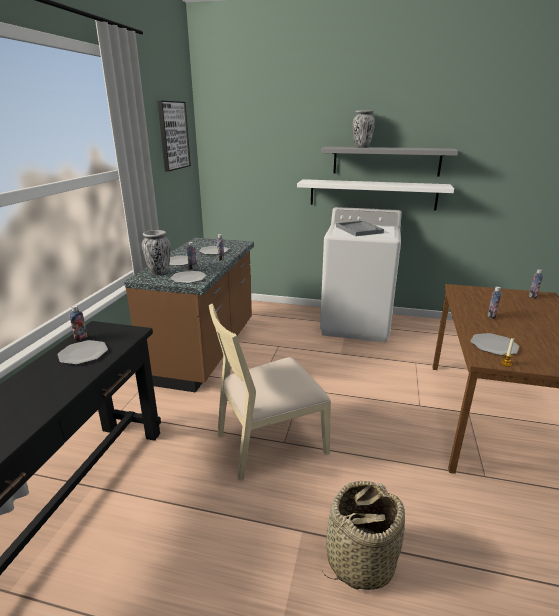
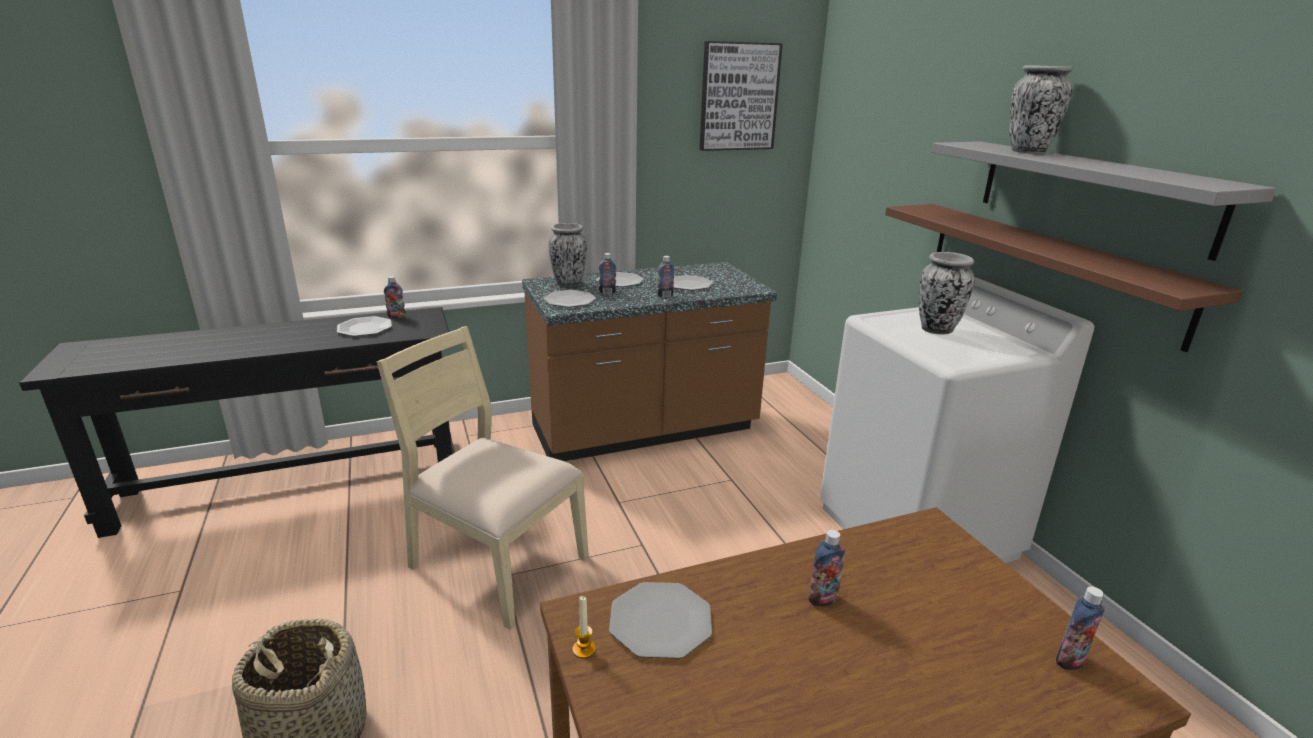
camera: 55 degrees right, 0 degrees up
(359, 230) = (937, 330): grey tray -> vase
(372, 194) = (1047, 267): white shelf -> brown shelf

